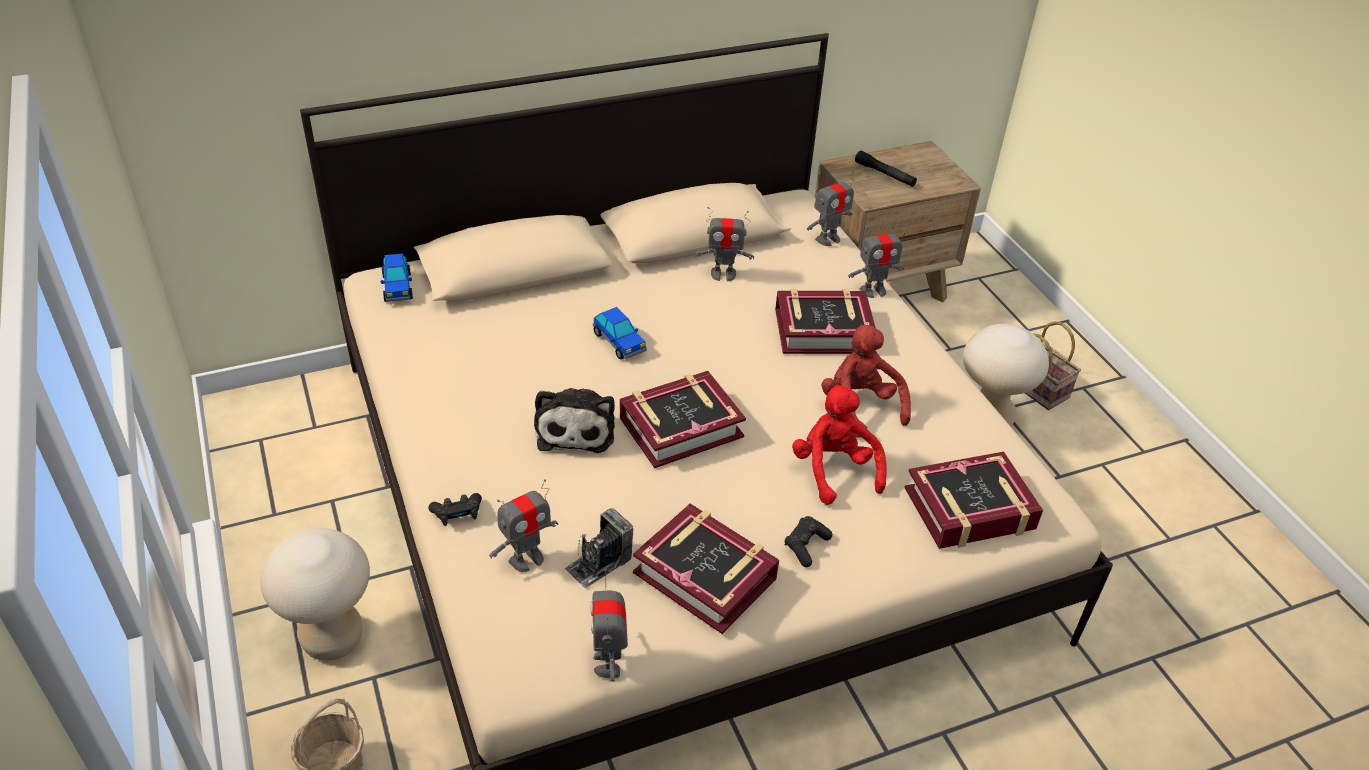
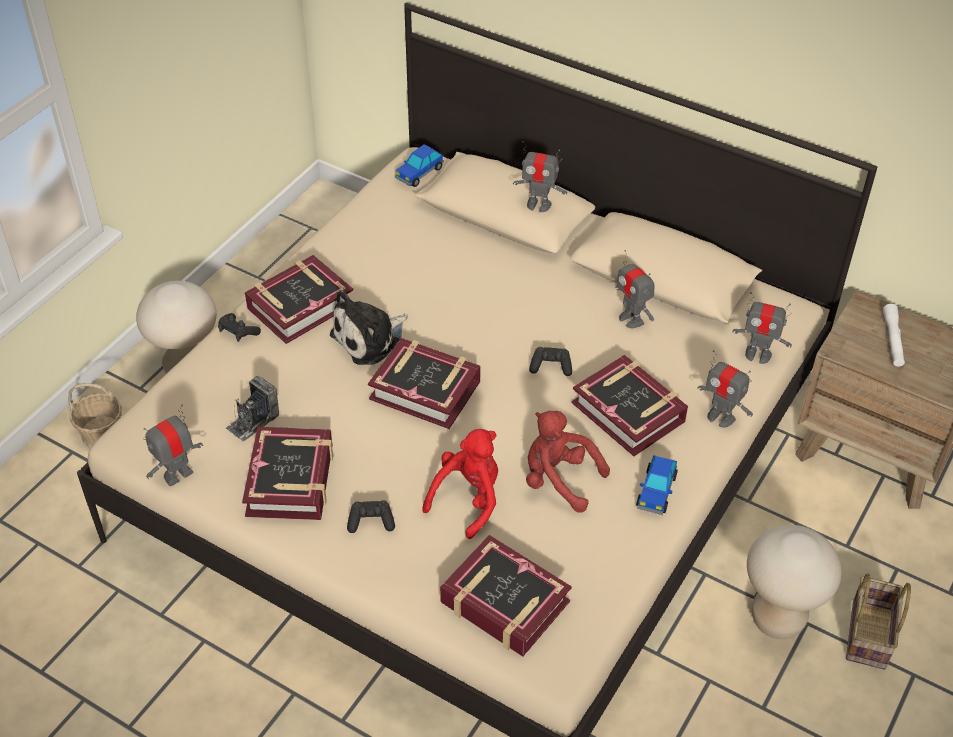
camera: 55 degrees right, 5 degrees up
(475, 452) = (300, 306): none -> book
(526, 559) = (227, 385): toy robot -> toy robot (538, 205)
(599, 563) = (253, 421): camera -> camera turned 60 degrees counterclockwise
(619, 342) = (483, 309): toy car -> toy car (656, 491)
(729, 343) = (551, 366): none -> black game controller
(860, 406) = (558, 479): red plush toy -> red plush toy turned 90 degrees counterclockwise
(884, 174) = (892, 340): black flashlight -> white flashlight

